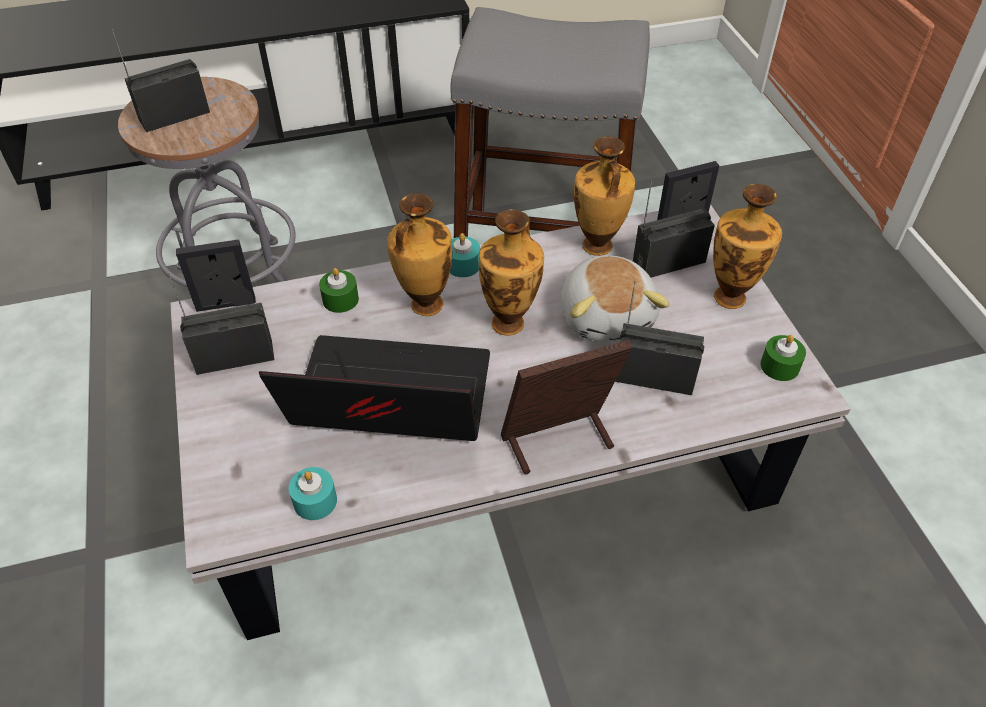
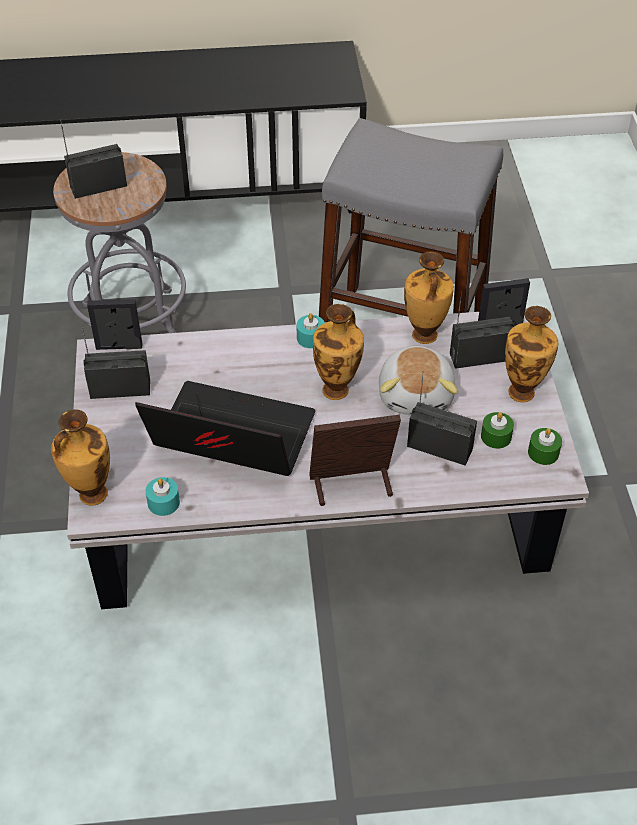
camera: 10 degrees right, 0 degrees up
(340, 299) = (208, 354): green candle -> green candle (496, 436)
(424, 305) = (273, 367): vase -> vase (91, 494)

